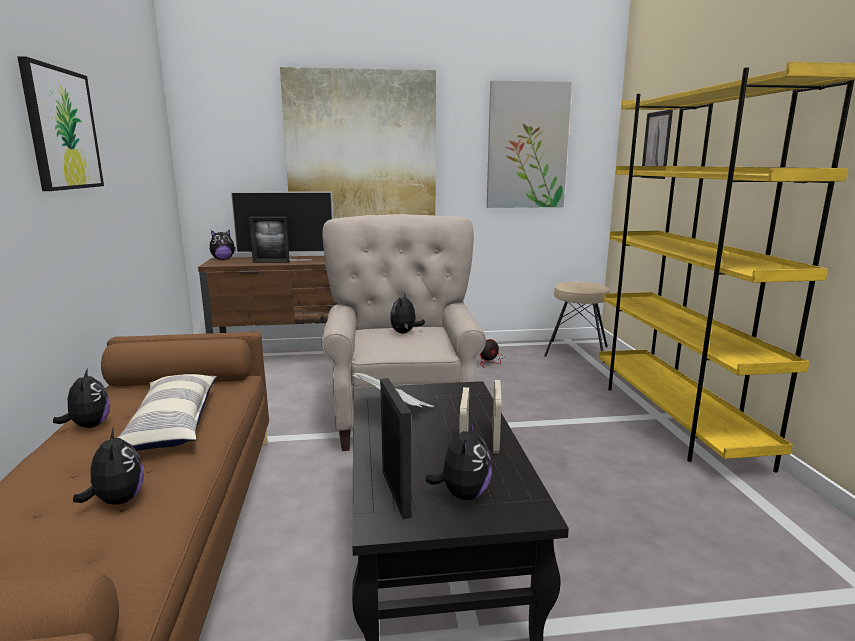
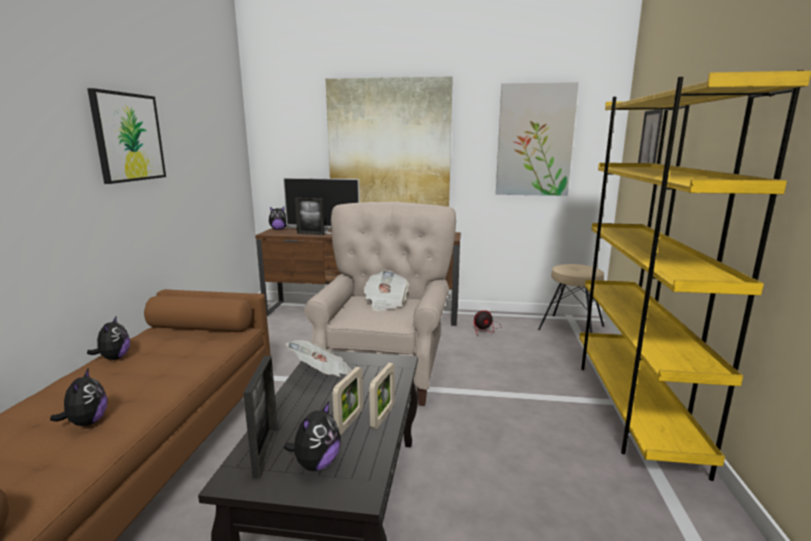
camera: 15 degrees right, 0 degrees up
(172, 424) = (166, 364): pillow -> none
(405, 332) = (385, 303): plush toy -> newspaper

